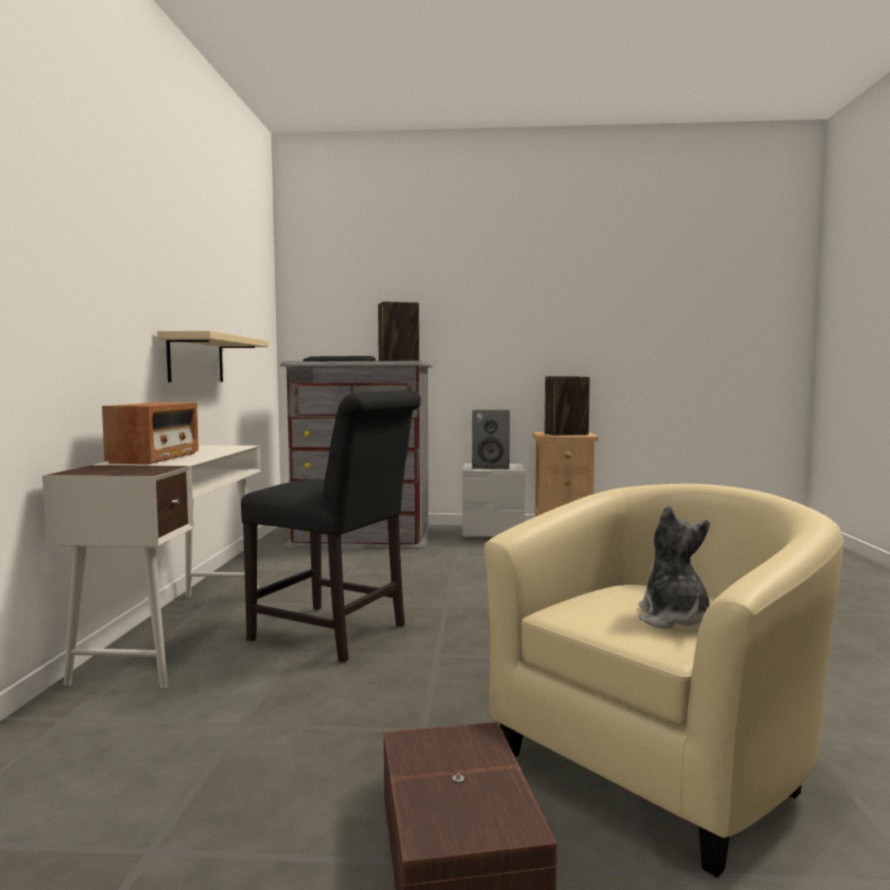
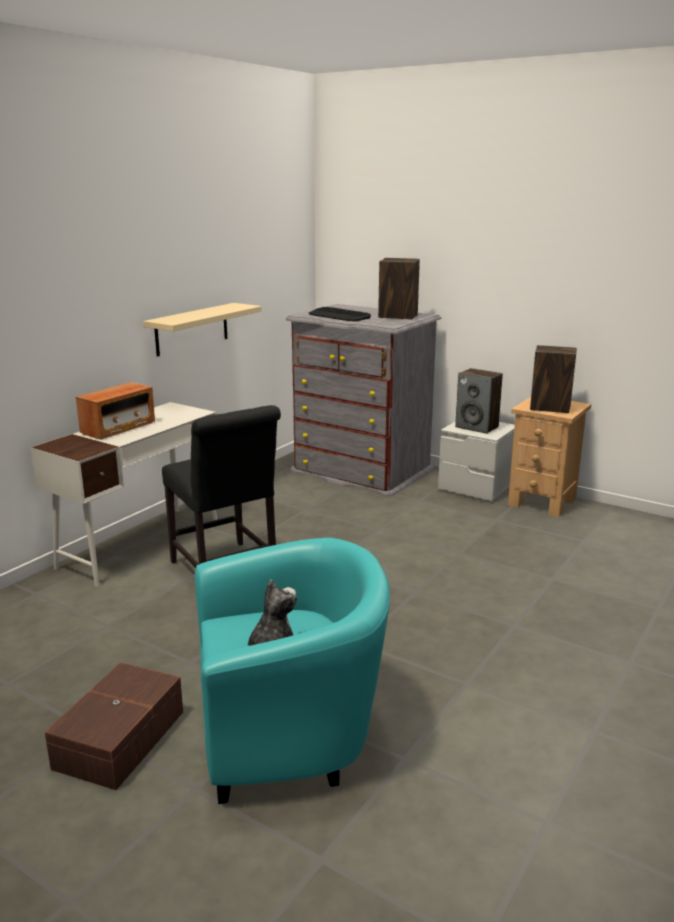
camera: 30 degrees right, 15 degrees up
(662, 762) = (290, 734): beige armchair -> turquoise armchair

